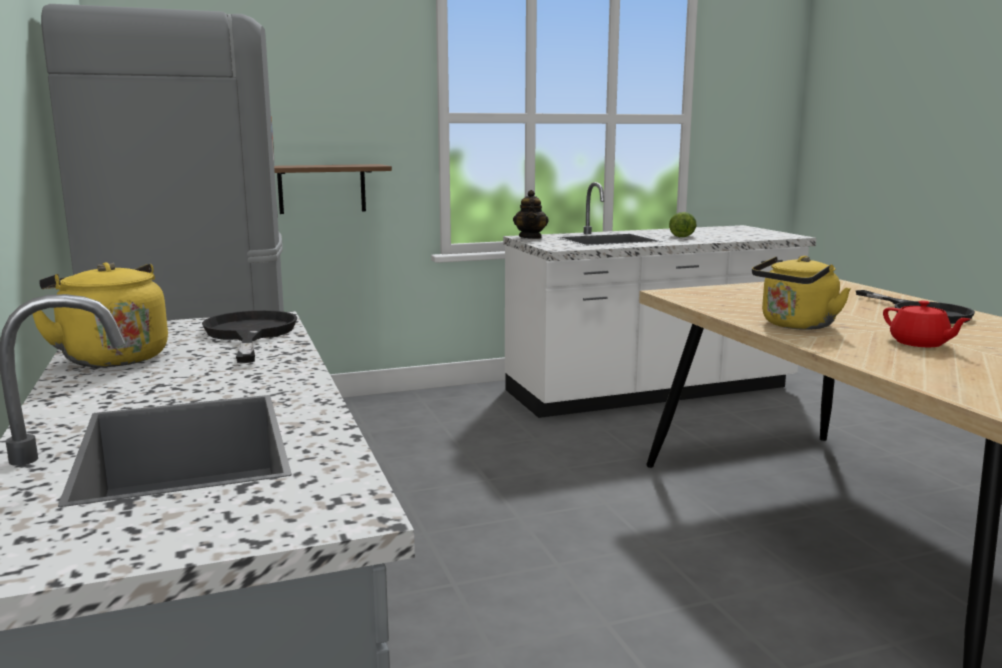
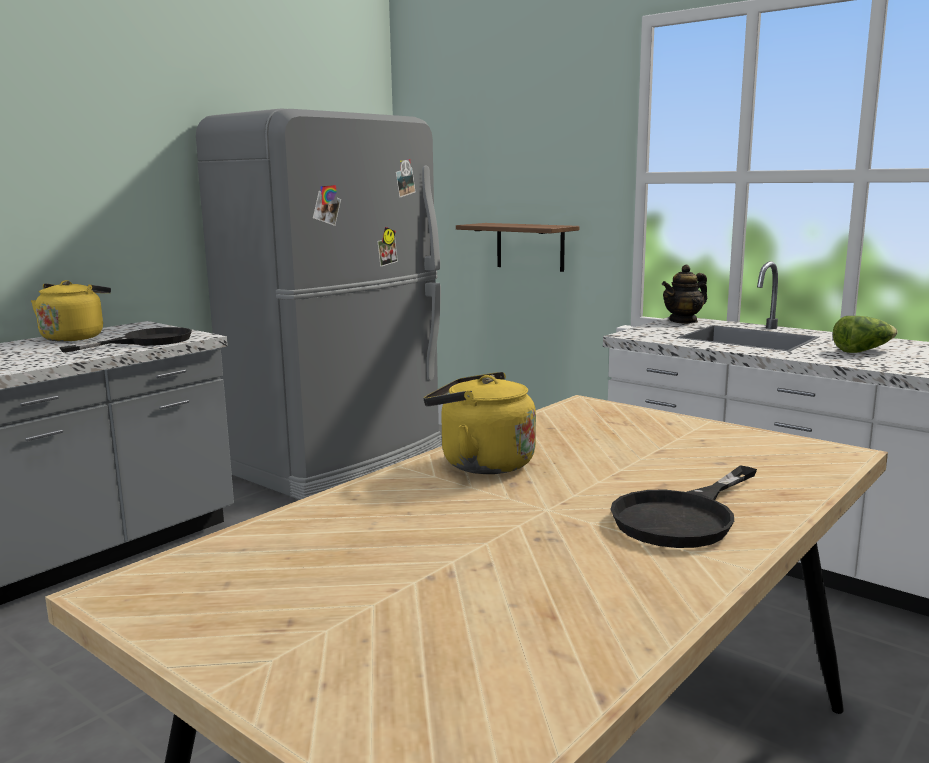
camera: 60 degrees right, 0 degrees up
(920, 343) = (458, 524): red teapot -> none

